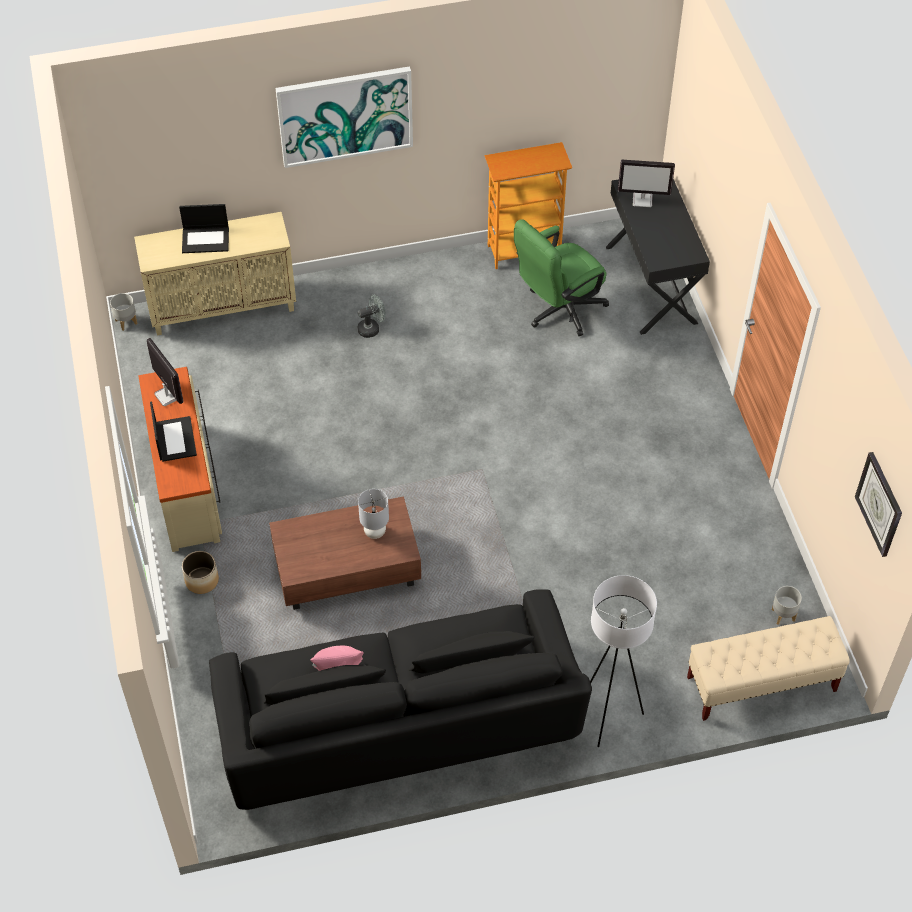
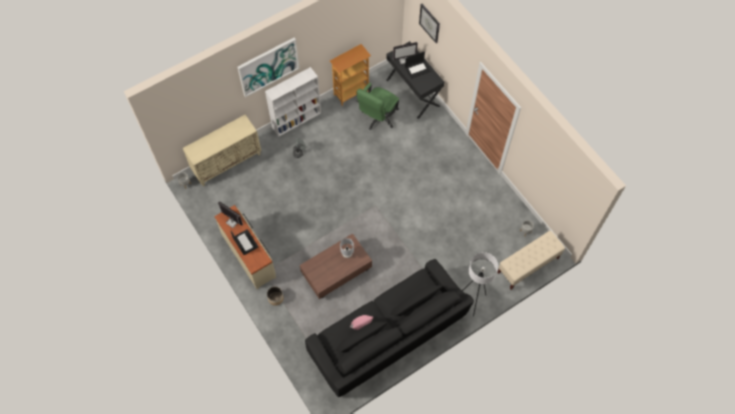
camera: 20 degrees left, 10 degrees up
(206, 239) = (216, 139): laptop -> laptop (417, 69)
(394, 269) = (297, 120): none -> white bookcase
(879, 504) = (571, 187): wall clock -> wall clock (429, 23)

